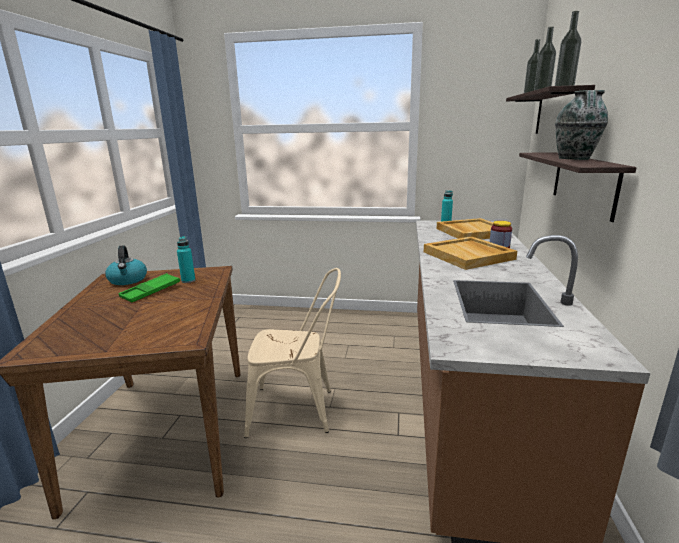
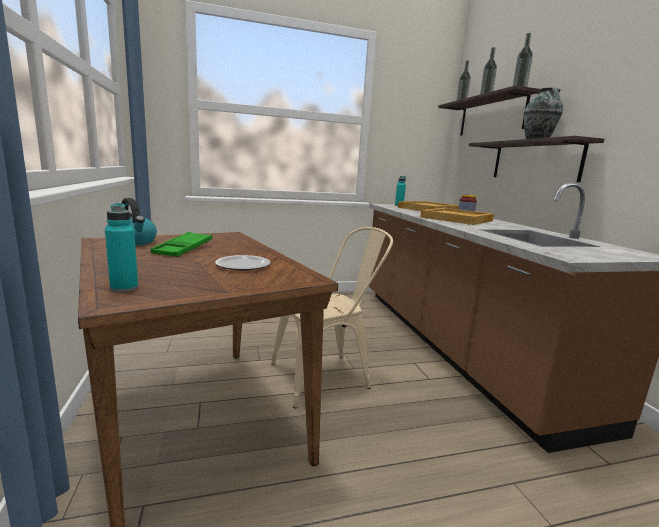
camera: 25 degrees left, 5 degrees down
(164, 317) = (243, 265): none -> plate
(188, 280) = (213, 241): turquoise bottle -> turquoise bottle (124, 288)

